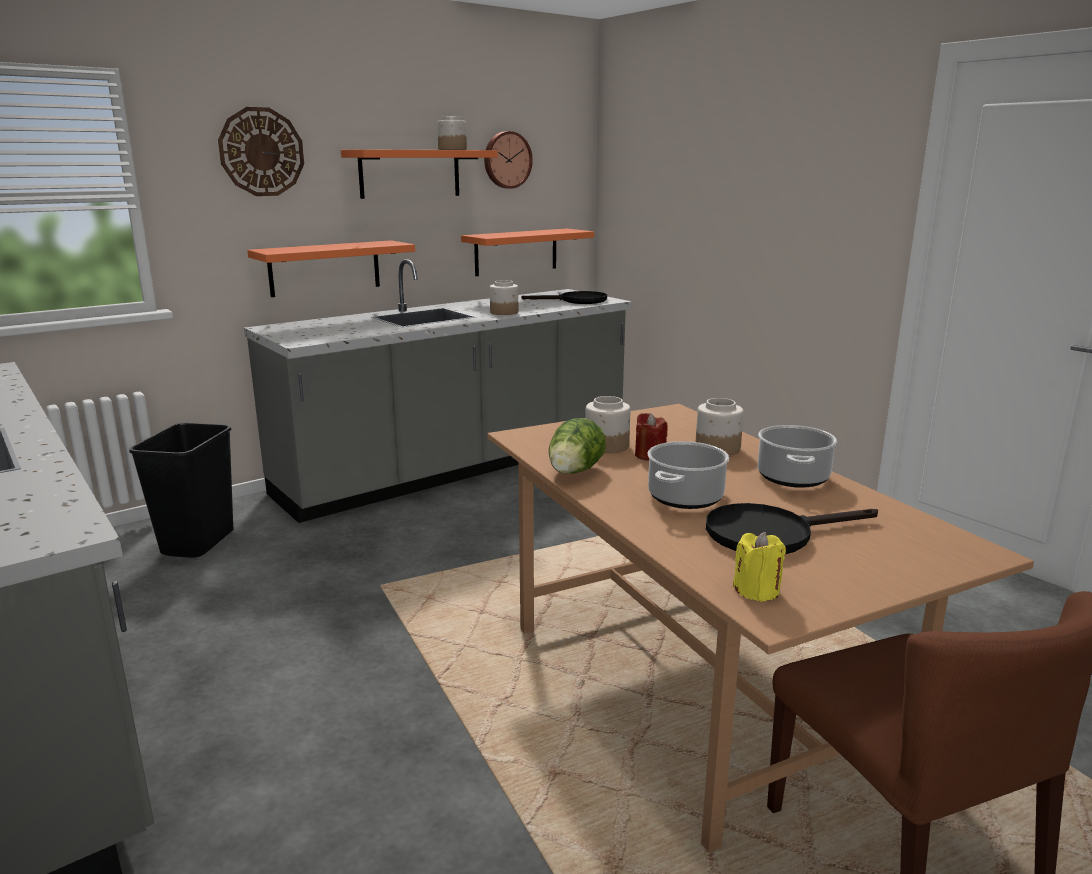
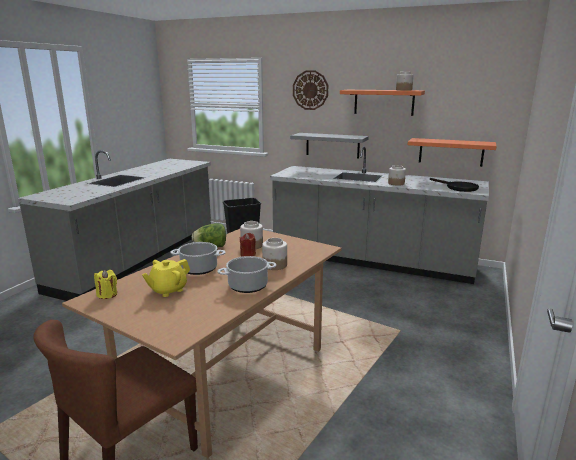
camera: 60 degrees right, 0 degrees up
(325, 268) = (332, 145): orange shelf -> grey shelf
(506, 160) = (450, 96): wall clock -> none
(770, 534) = (168, 290): black frying pan -> yellow teapot

